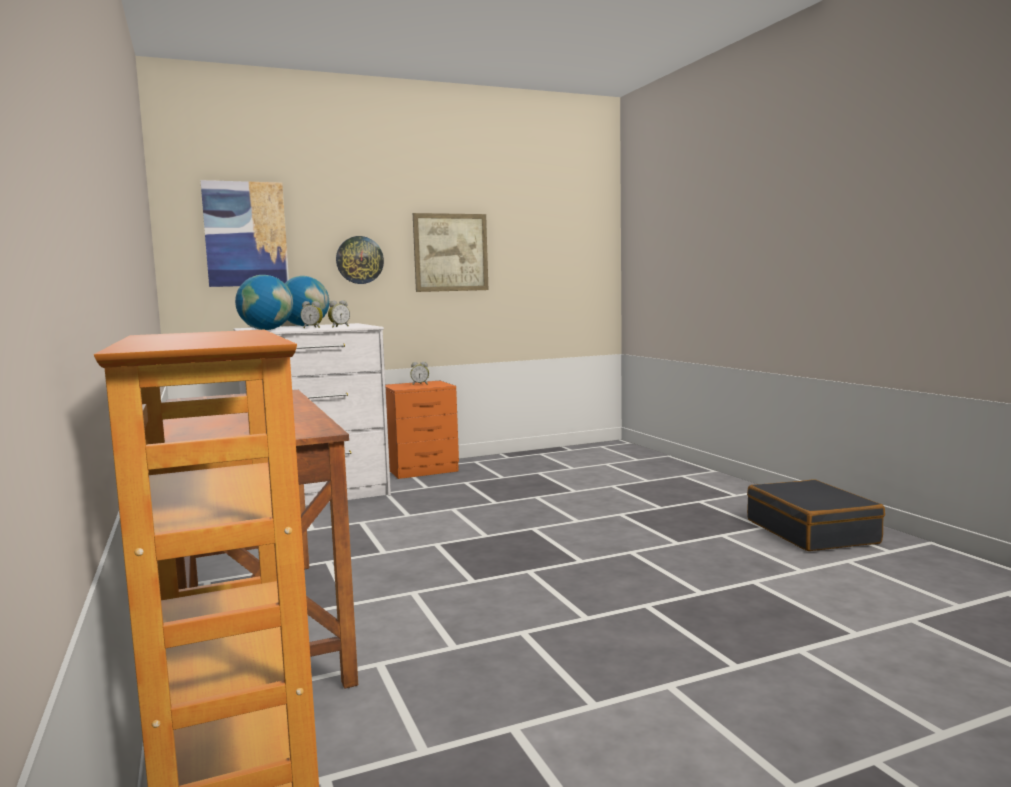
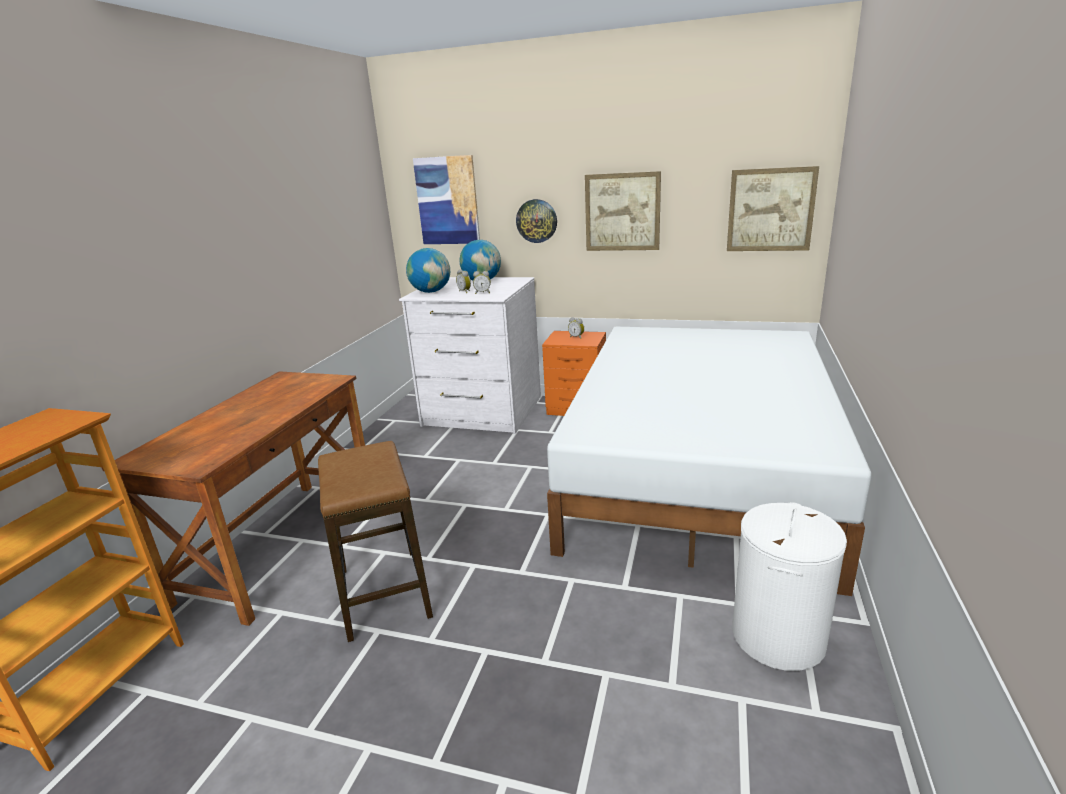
camera: 40 degrees right, 15 degrees up
(476, 612) = (384, 593): none -> stool
(577, 253) = (770, 210): none -> picture
(607, 479) = (699, 471): none -> white bed
(812, 531) = (778, 636): black suitcase -> white laundry basket

